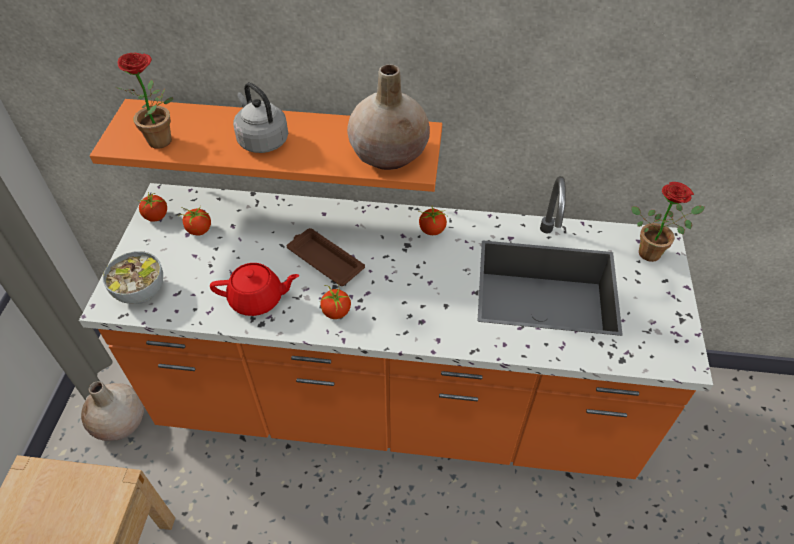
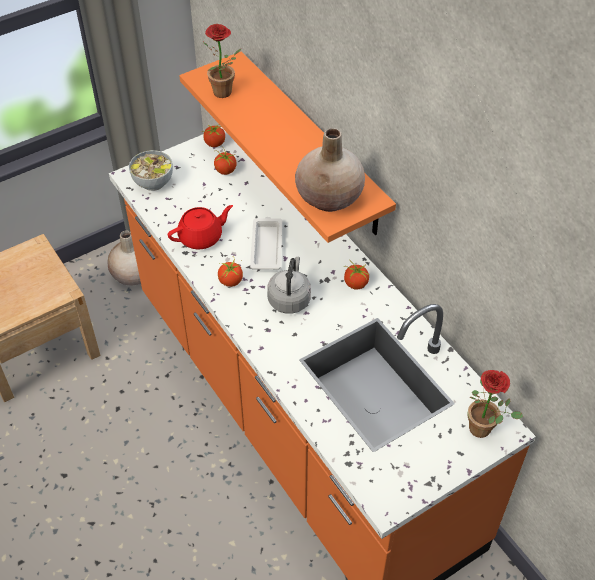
camera: 50 degrees right, 0 degrees up
(258, 299) = (201, 237): red teapot -> red teapot turned 75 degrees counterclockwise
(262, 140) = (274, 132): grey kettle -> grey kettle (289, 298)
(324, 260) = (266, 246): brown tray -> white tray

